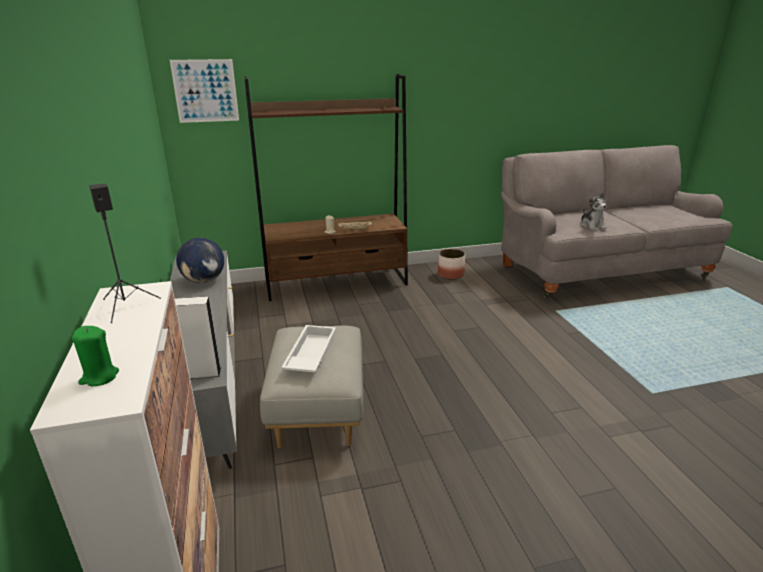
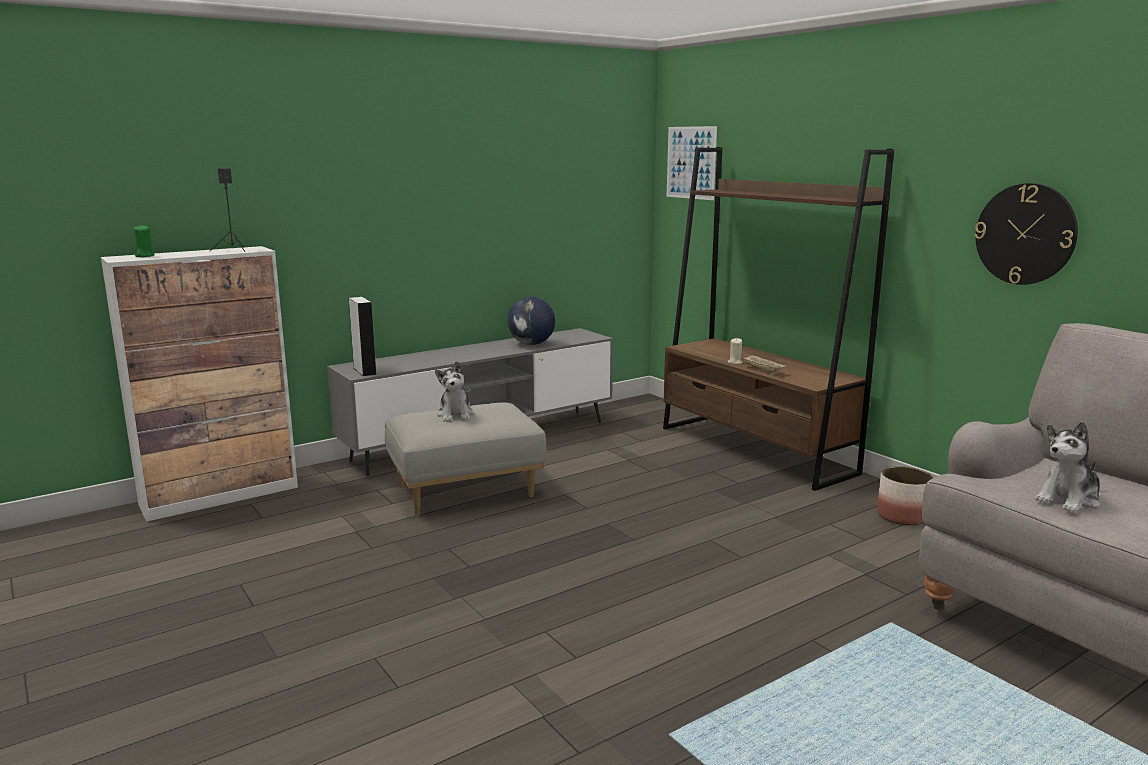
camera: 70 degrees right, 10 degrees down
(310, 354) = (455, 415): white tray -> plush toy
(471, 116) = (1025, 234): none -> wall clock

